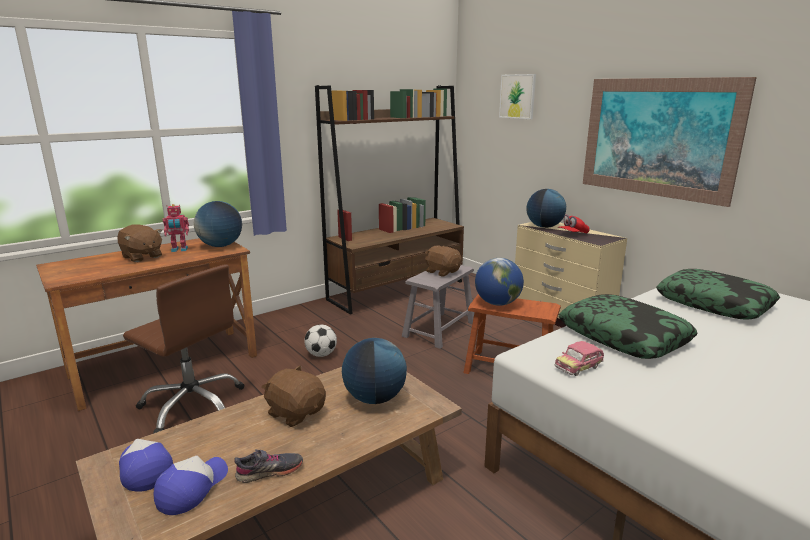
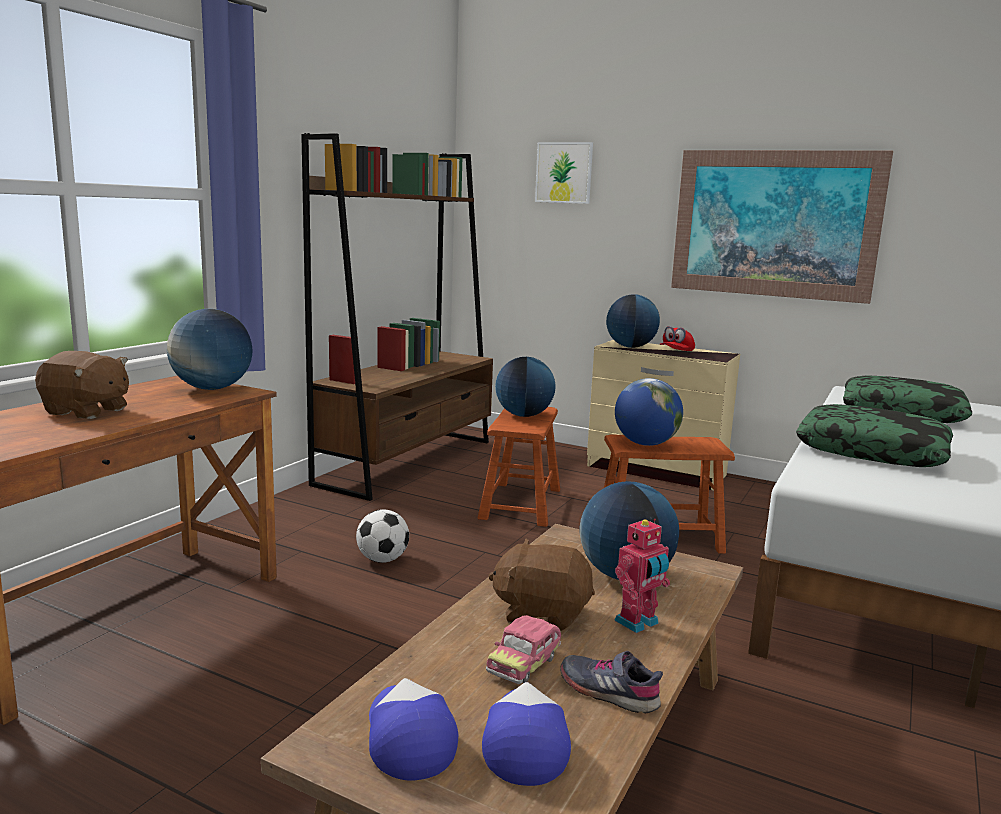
camera: 25 degrees left, 5 degrees down
(144, 469) = (407, 737): cap -> cap turned 45 degrees clockwise
(179, 250) = (143, 398): toy robot -> toy robot (638, 623)
(193, 405) = (238, 668): brown office chair -> none
(270, 472) = (609, 691): grey shoe -> grey shoe turned 105 degrees counterclockwise
(439, 329) = (521, 503): grey stool -> brown stool
(442, 272) = (524, 415): brown plush toy -> globe
(579, 367) = (879, 485): toy car -> toy car (524, 664)

